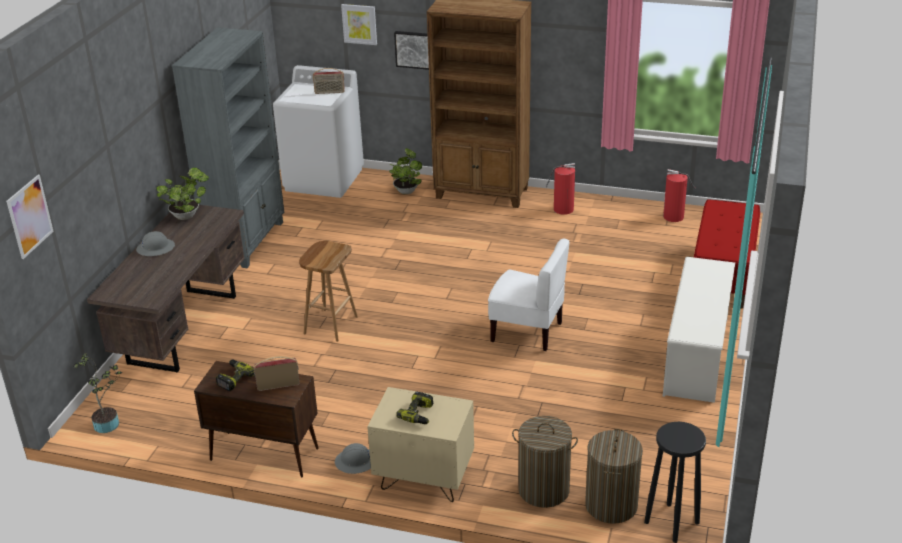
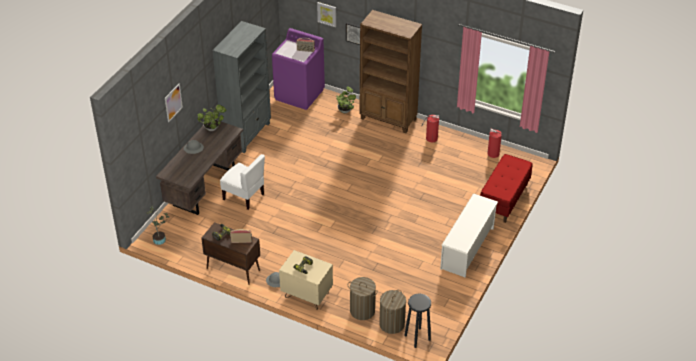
camera: 10 degrees right, 10 degrees up
(29, 216) = (132, 143): picture -> picture (173, 102)
(324, 180) = (299, 94): white washing machine -> purple washing machine
(330, 324) = (281, 198): brown stool -> none
(527, 331) = (383, 219): white chair -> white chair (244, 196)

